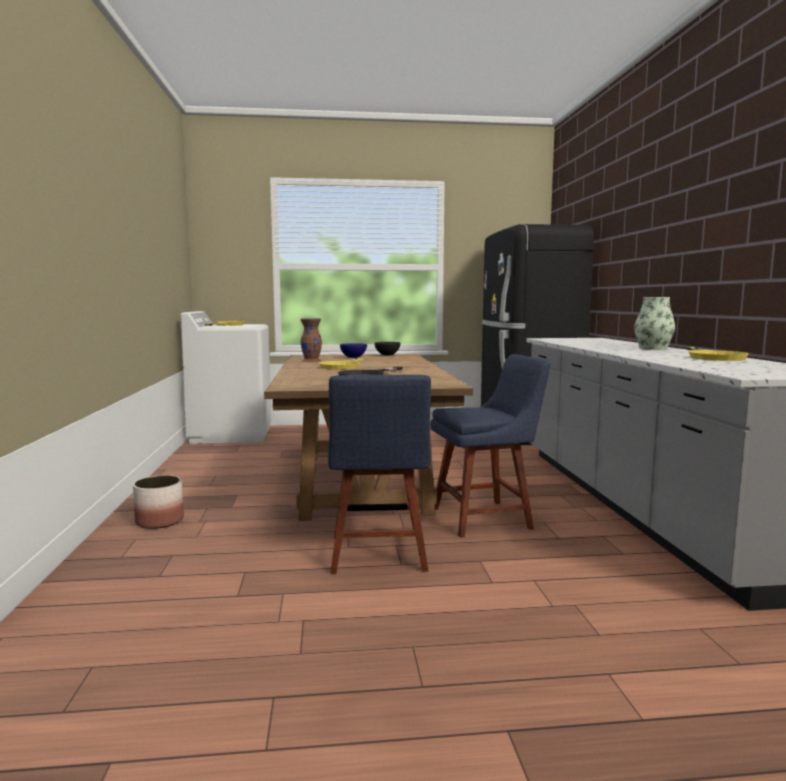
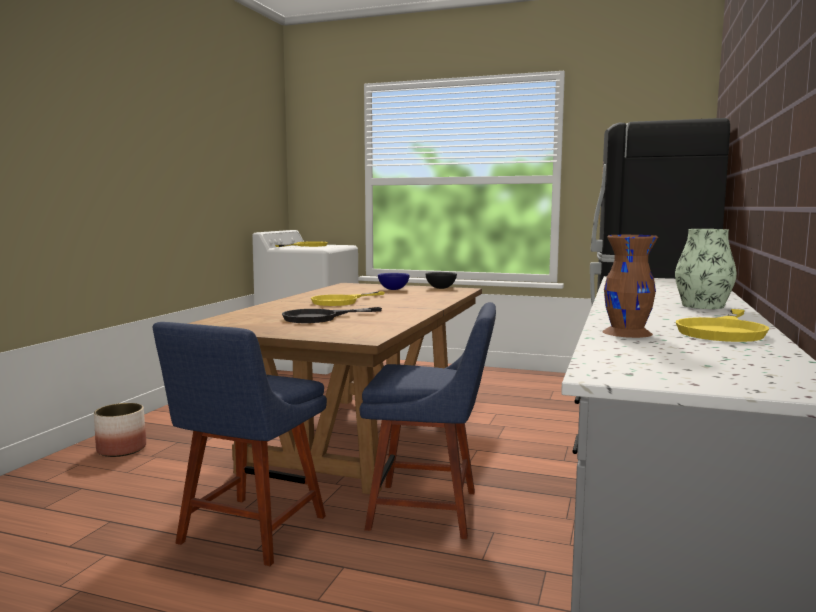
camera: 25 degrees right, 0 degrees up
(312, 361) = (335, 292): brown vase -> brown vase (628, 333)

